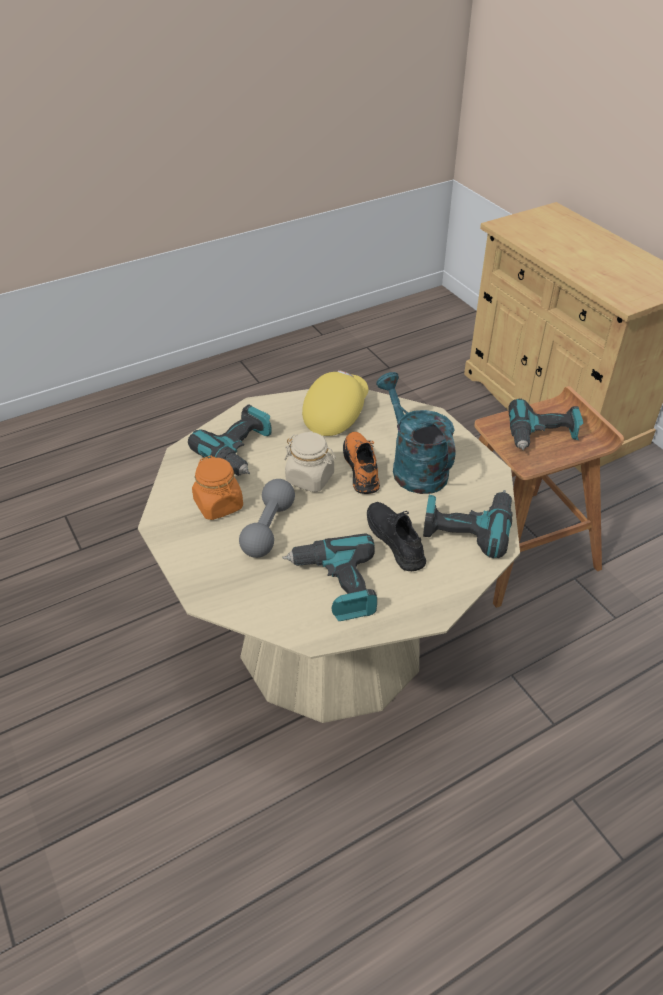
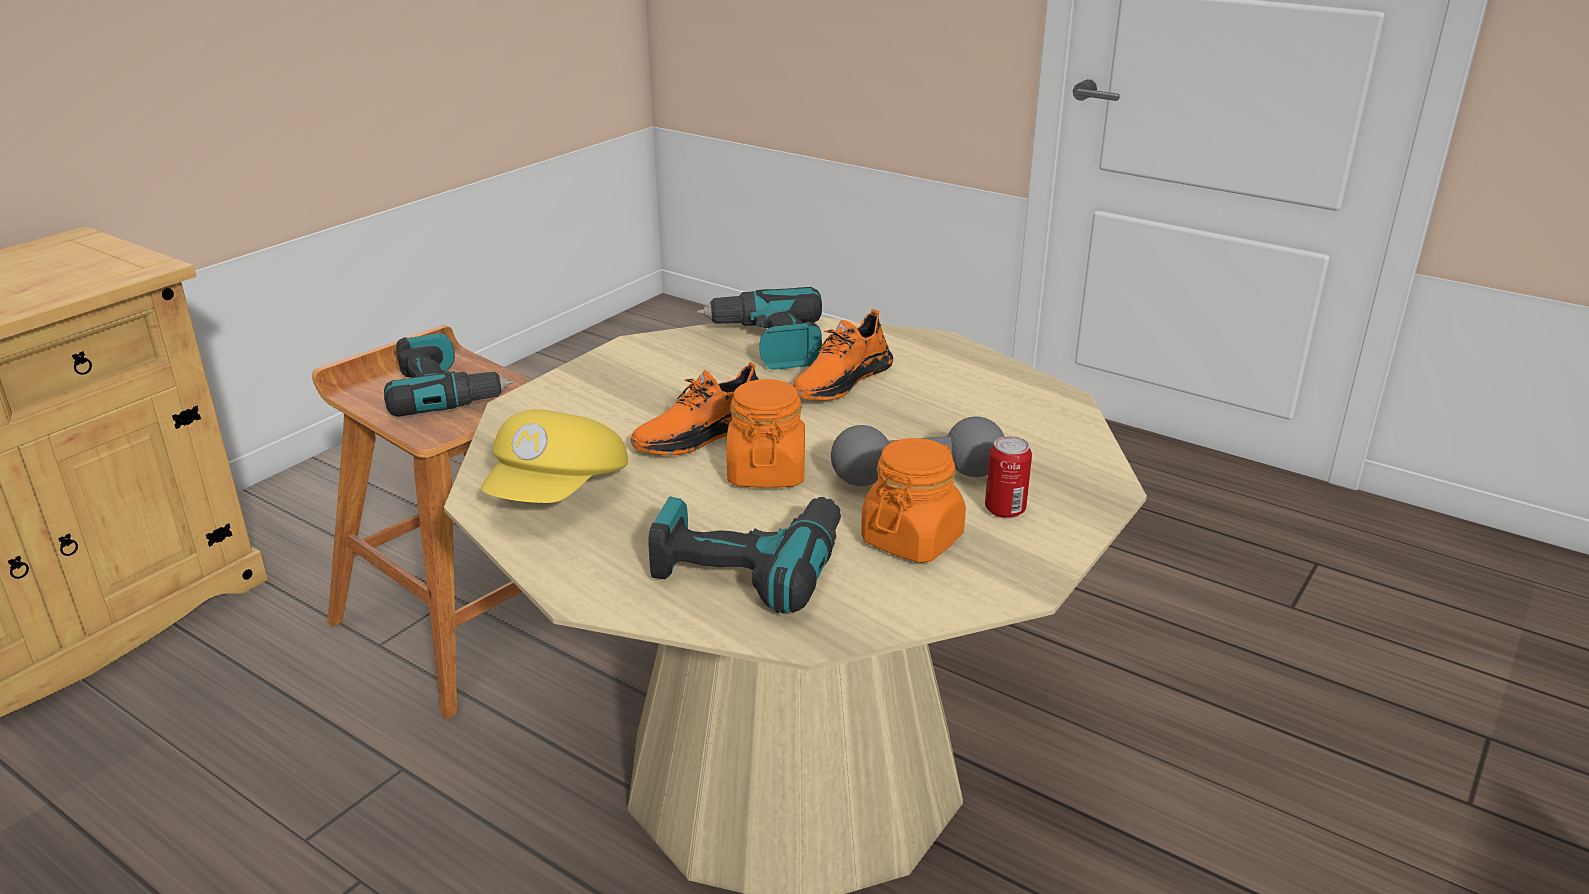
camera: 115 degrees left, 15 degrees down
(216, 547) = (1005, 510): none -> can
(310, 478) = (766, 472): beige jar -> orange jar
(335, 413) = (559, 493): yellow cap -> yellow cap turned 75 degrees counterclockwise
(336, 585) = (964, 402): power drill -> none
(395, 540) = (840, 381): black shoe -> orange shoe
(413, 466) = (668, 397): turquoise watering can -> none

